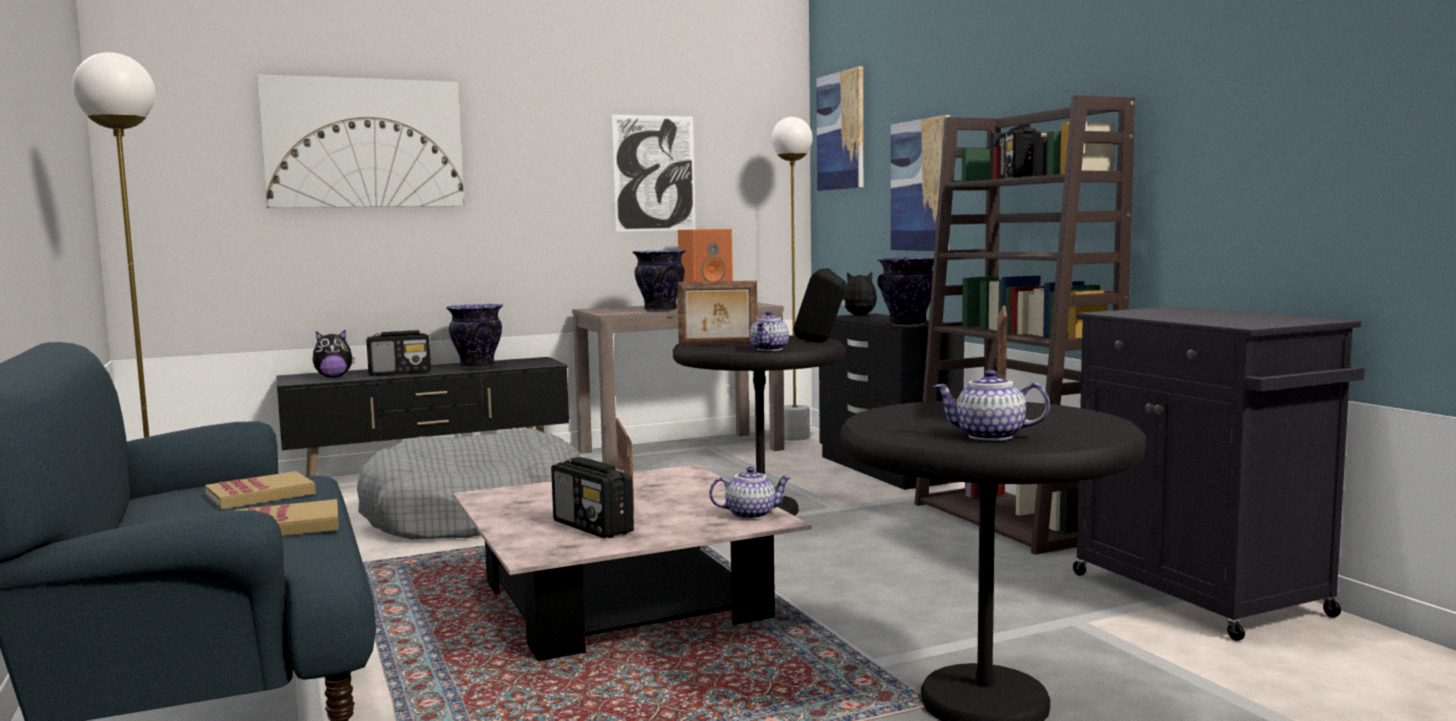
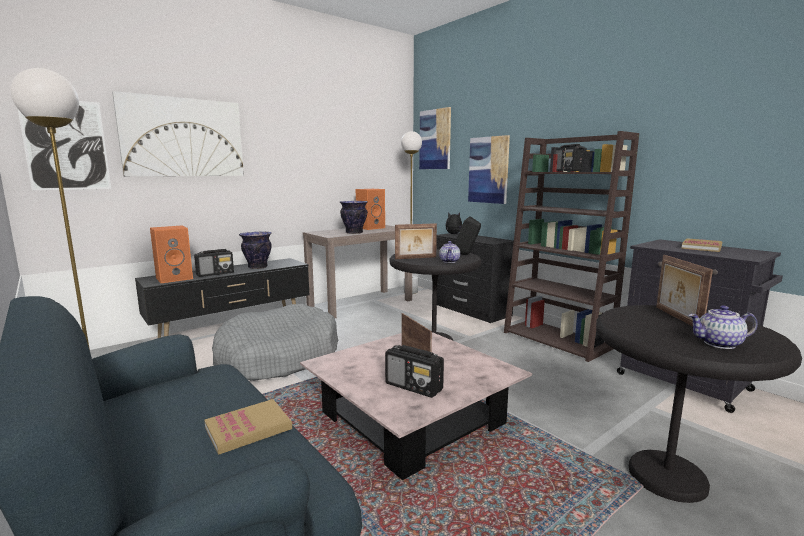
camera: 15 degrees left, 5 degrees up
(260, 495) = (201, 393): book -> book (701, 247)
(333, 377) = (175, 278): plush toy -> orange speaker
(654, 173) = (342, 158): picture -> picture (66, 145)
(751, 514) = (492, 367): teapot -> none
(907, 325) = (490, 241): vase -> none

